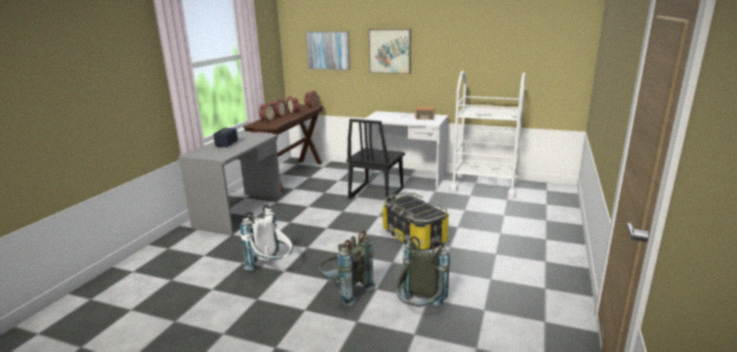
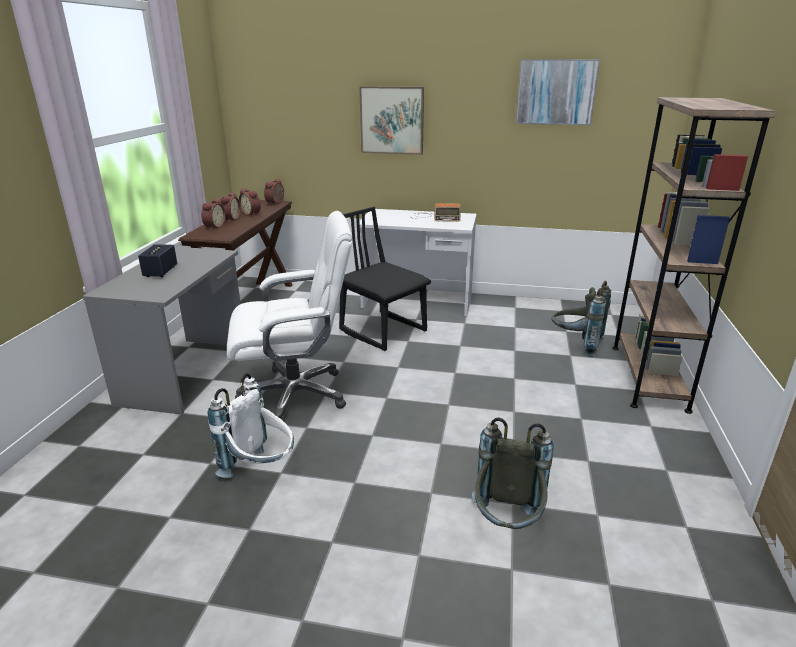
camera: 10 degrees left, 5 degrees up
(306, 228) = (296, 394): none -> white office chair
(328, 50) = (297, 118): picture -> picture (555, 92)
(345, 291) = (385, 501): grey backpack -> grey backpack (576, 345)
(375, 193) = (383, 330): black chair -> black chair turned 120 degrees clockwise
(415, 236) = (460, 397): storage box -> none
(484, 186) = (529, 311): white cart -> none
(557, 231) = (648, 377): none -> brown bookcase

